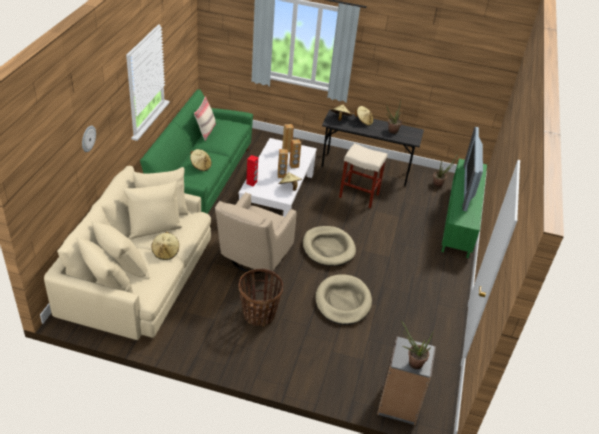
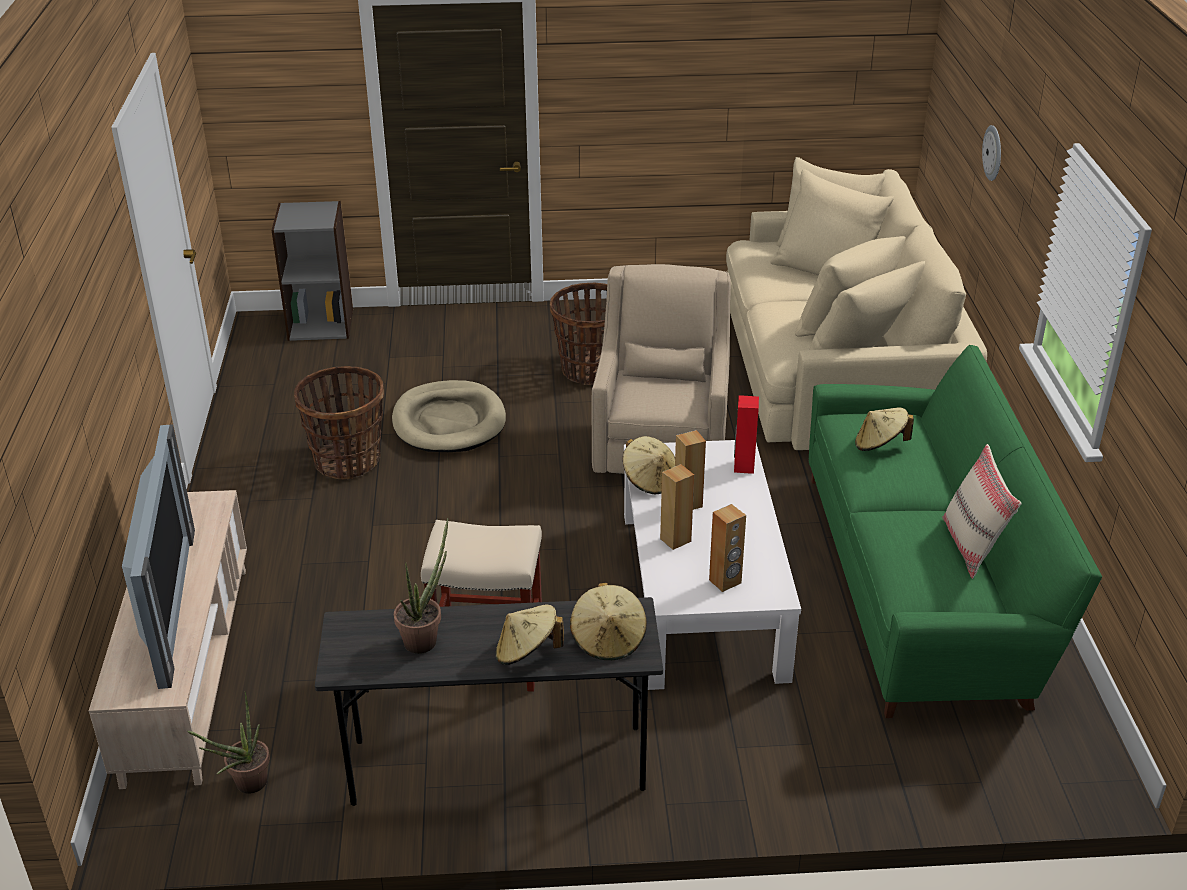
camera: 165 degrees right, 5 degrees down
(166, 252) = (782, 297): beige hat -> none
(328, 248) = (516, 506): beige dog bed -> none
(395, 293) = (347, 461): none -> basket
(412, 362) = (307, 209): potted plant -> none
(460, 221) = (187, 670): green tv stand -> beige tv stand

